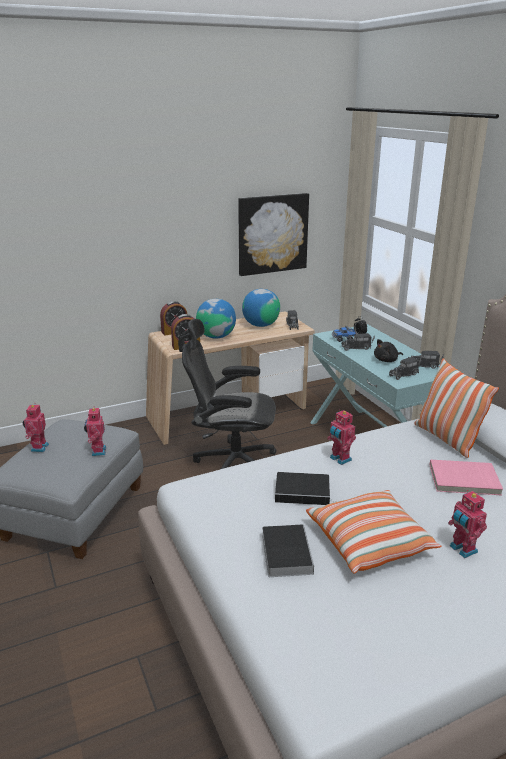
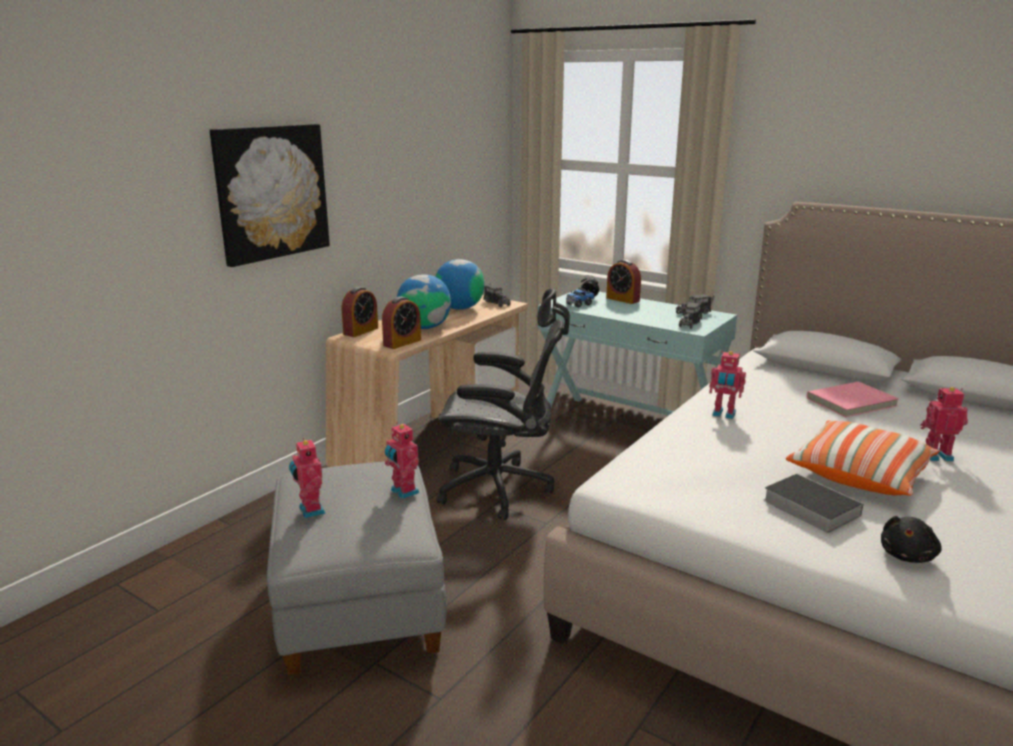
camera: 30 degrees left, 5 degrees down
(231, 465) = (500, 489): office chair -> office chair turned 150 degrees counterclockwise
(272, 234) = (447, 189): picture -> picture (271, 192)
(304, 492) = (741, 449): book -> none
(357, 347) = (606, 309): toy truck -> none
(384, 341) = (622, 299): none -> alarm clock
(387, 360) = (653, 315): black plush toy -> black plush toy (907, 555)
(446, 439) = (786, 374): pillow -> none
(462, 549) = (936, 455): toy robot -> toy robot turned 150 degrees clockwise

